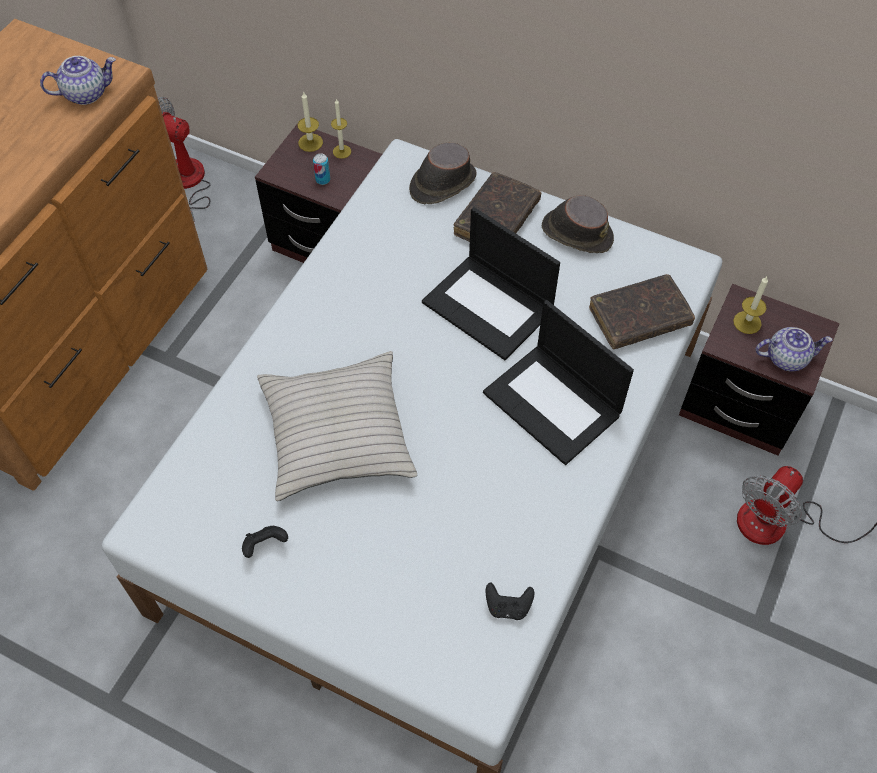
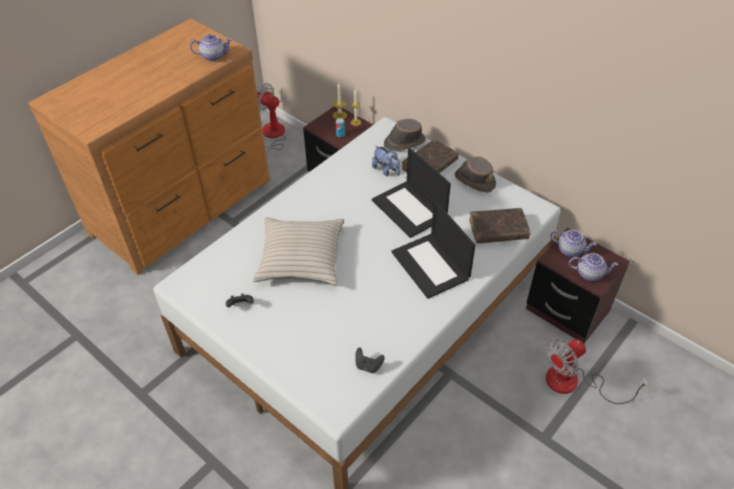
camera: 15 degrees right, 10 degrees down
(429, 242) = (386, 170): none -> plush toy
(747, 322) = (570, 250): candle -> teapot

